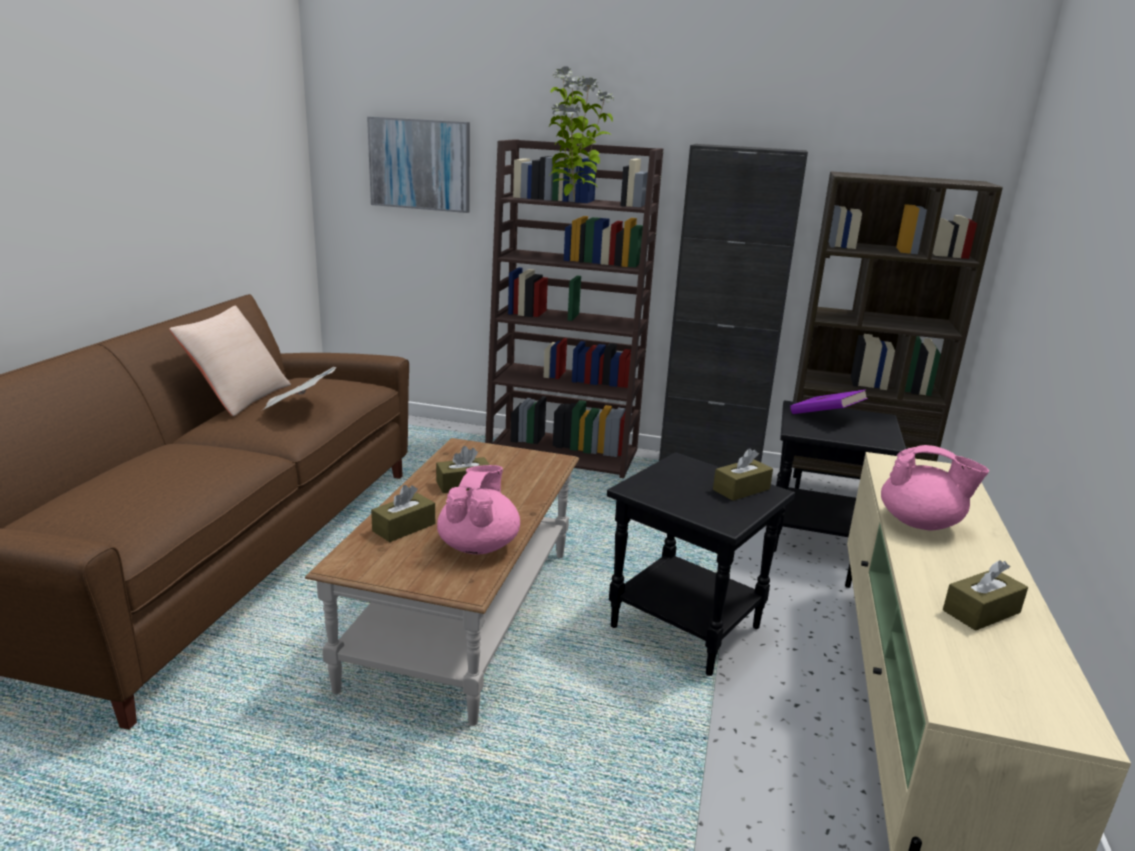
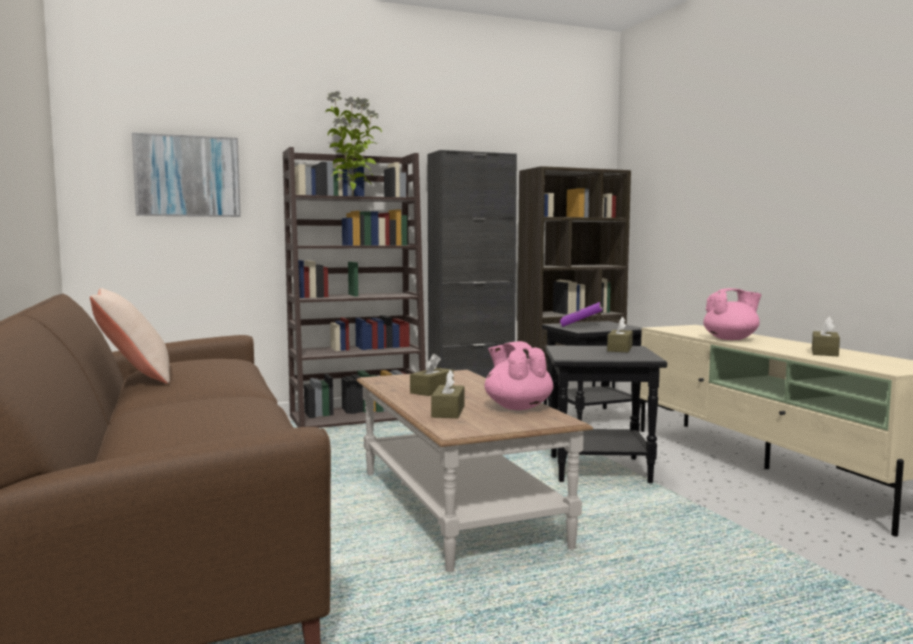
camera: 35 degrees left, 15 degrees down
(299, 408) = (223, 369): newspaper -> none

